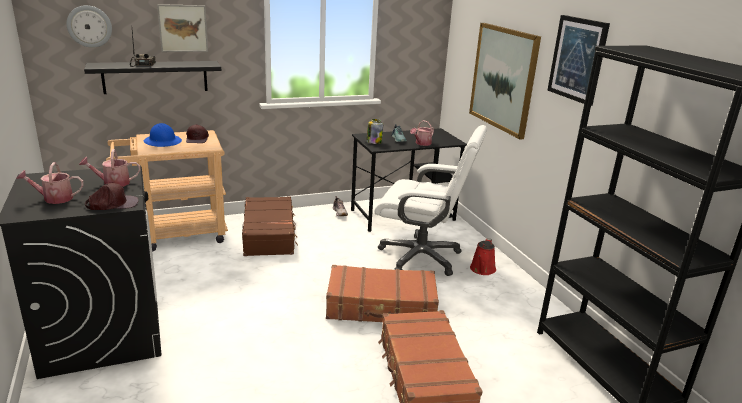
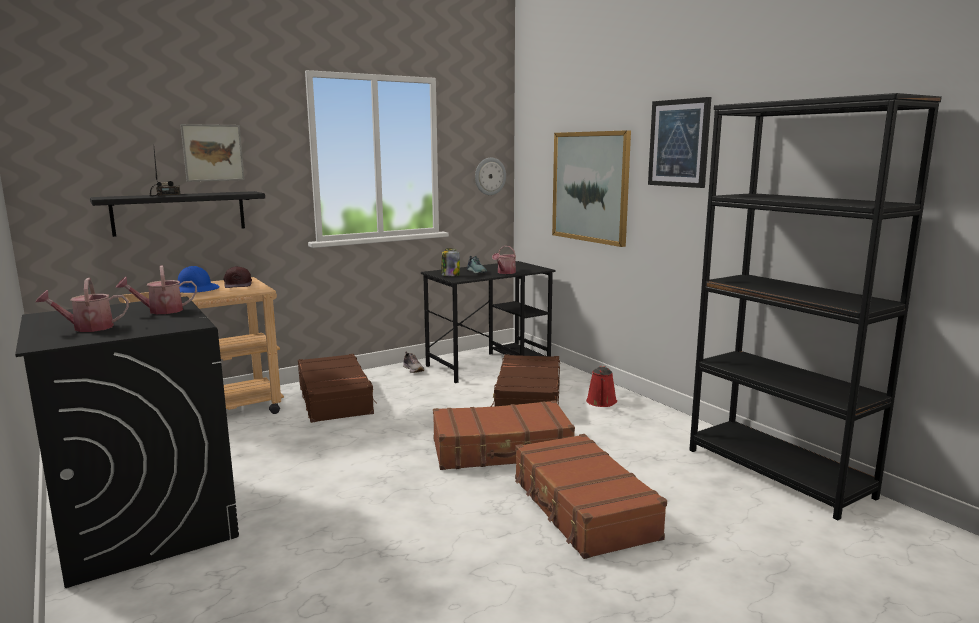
camera: 10 degrees left, 10 degrees down
(89, 26) = (94, 151): wall clock -> wall clock (489, 176)
(112, 204) = (172, 325): brown cap -> none
(421, 257) = (527, 399): white office chair -> brown suitcase

